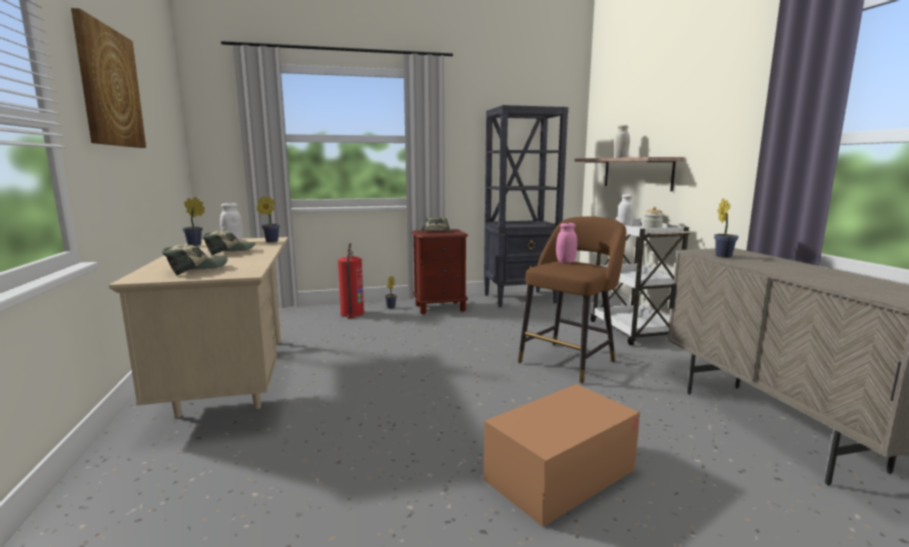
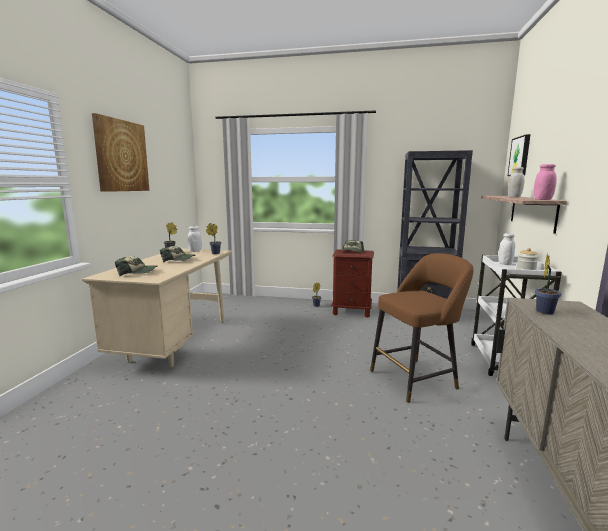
camera: 25 degrees right, 0 degrees up
(352, 313) = (286, 307): fire extinguisher -> none
(560, 474) = (314, 480): cardboard box -> none
(566, 262) = (418, 292): pink jar -> pink jar (543, 199)
(611, 115) = (520, 156): none -> picture

